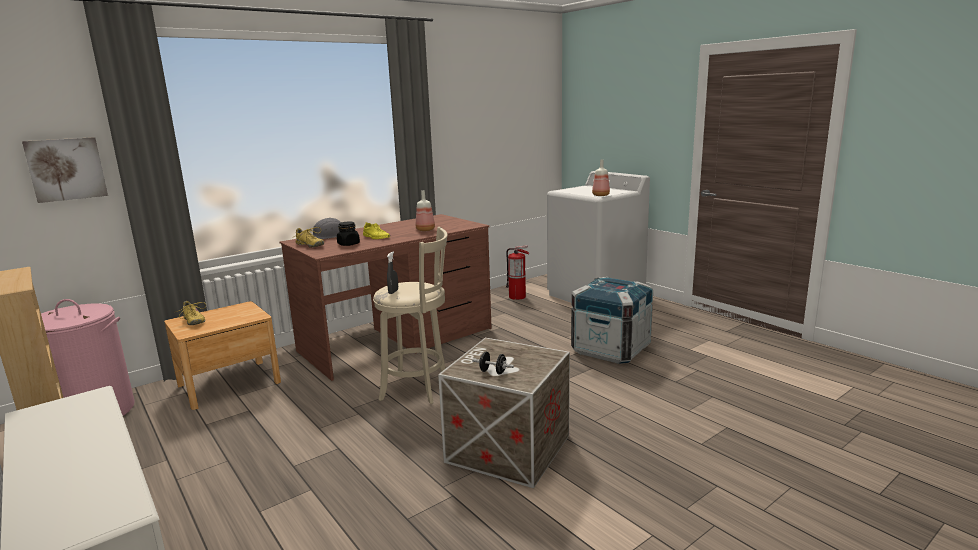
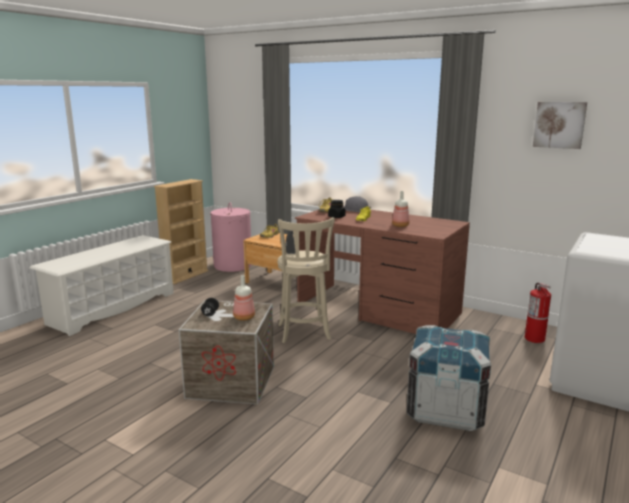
camera: 70 degrees right, 0 degrees up
(66, 169) = (252, 136): picture -> picture (559, 125)
(600, 195) = (591, 251): bottle -> bottle (243, 318)

